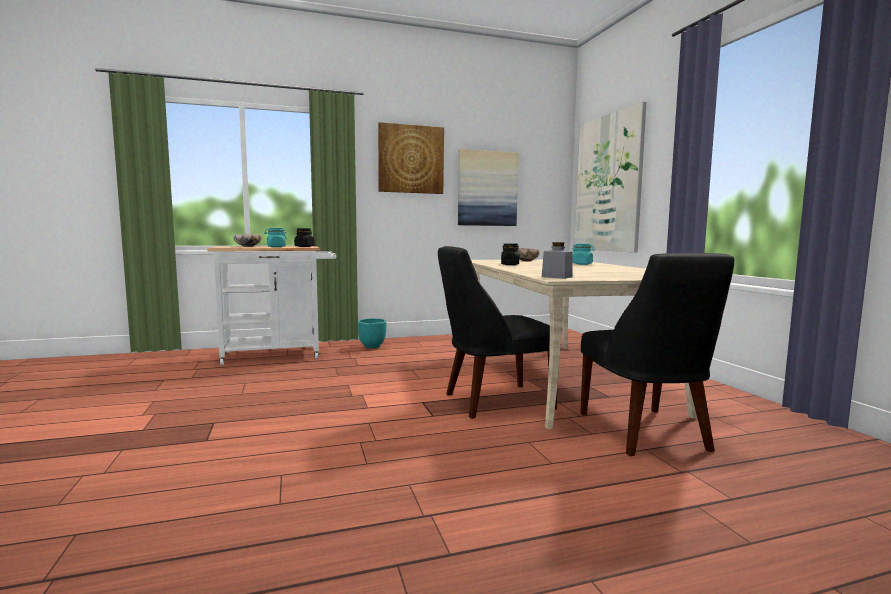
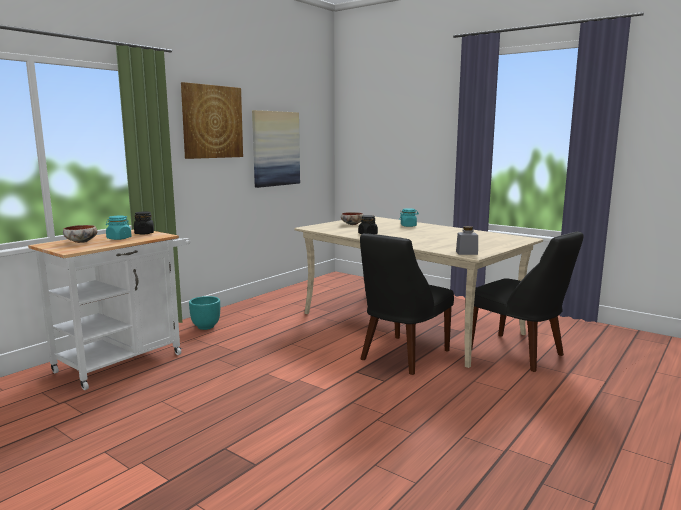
camera: 35 degrees left, 5 degrees up
(608, 183) = (381, 145): picture -> none

